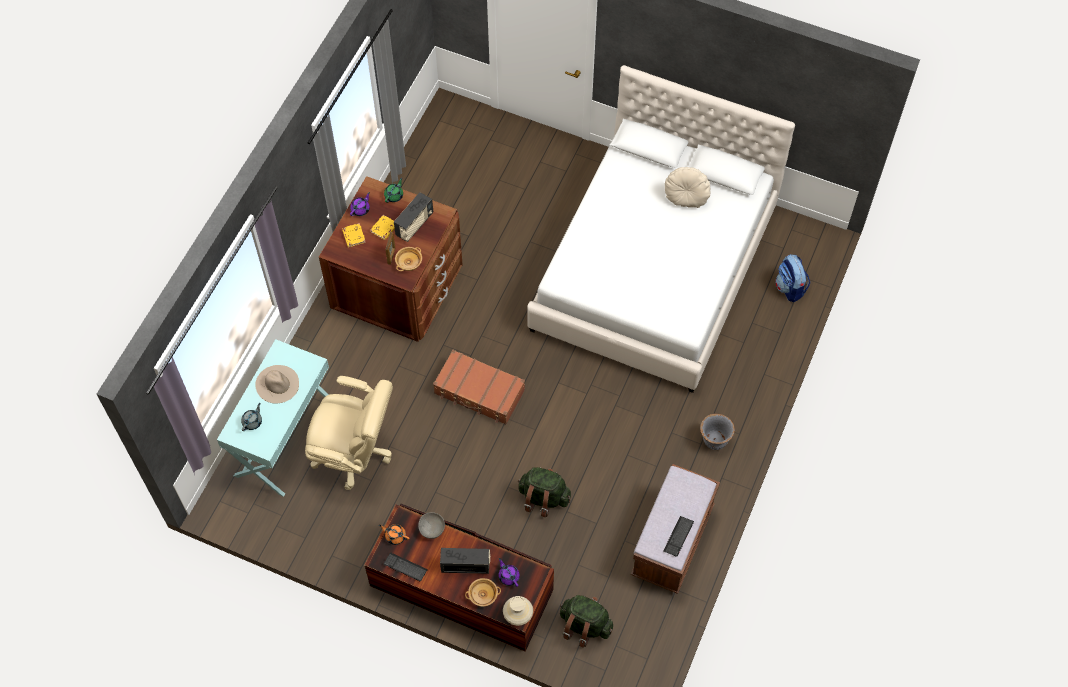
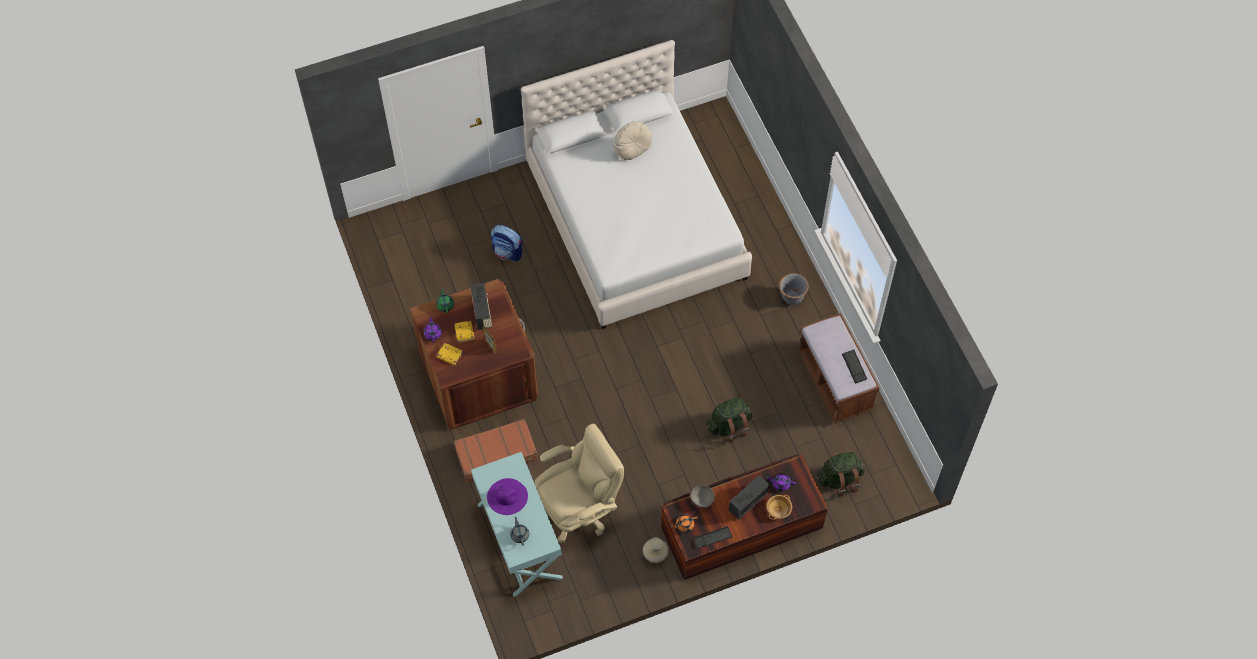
camera: 45 degrees left, 0 degrees up
(277, 384) = (507, 496): beige hat -> purple hat
(409, 263) = (508, 340): beige bowl -> none
(479, 392) = (614, 397): brown suitcase -> brown suitcase (497, 455)
(517, 615) = (812, 502): beige vase -> beige vase (655, 555)
(790, 288) = (733, 162): backpack -> backpack (508, 252)

